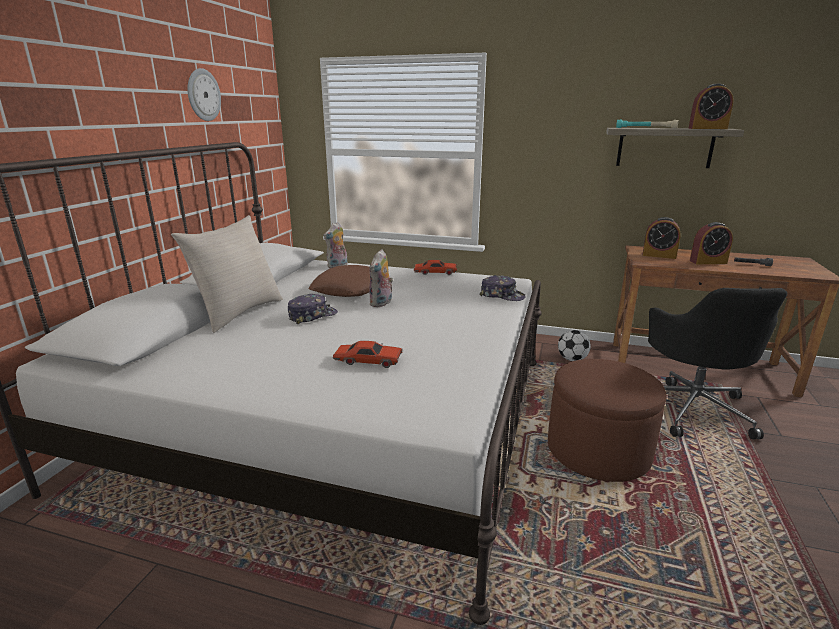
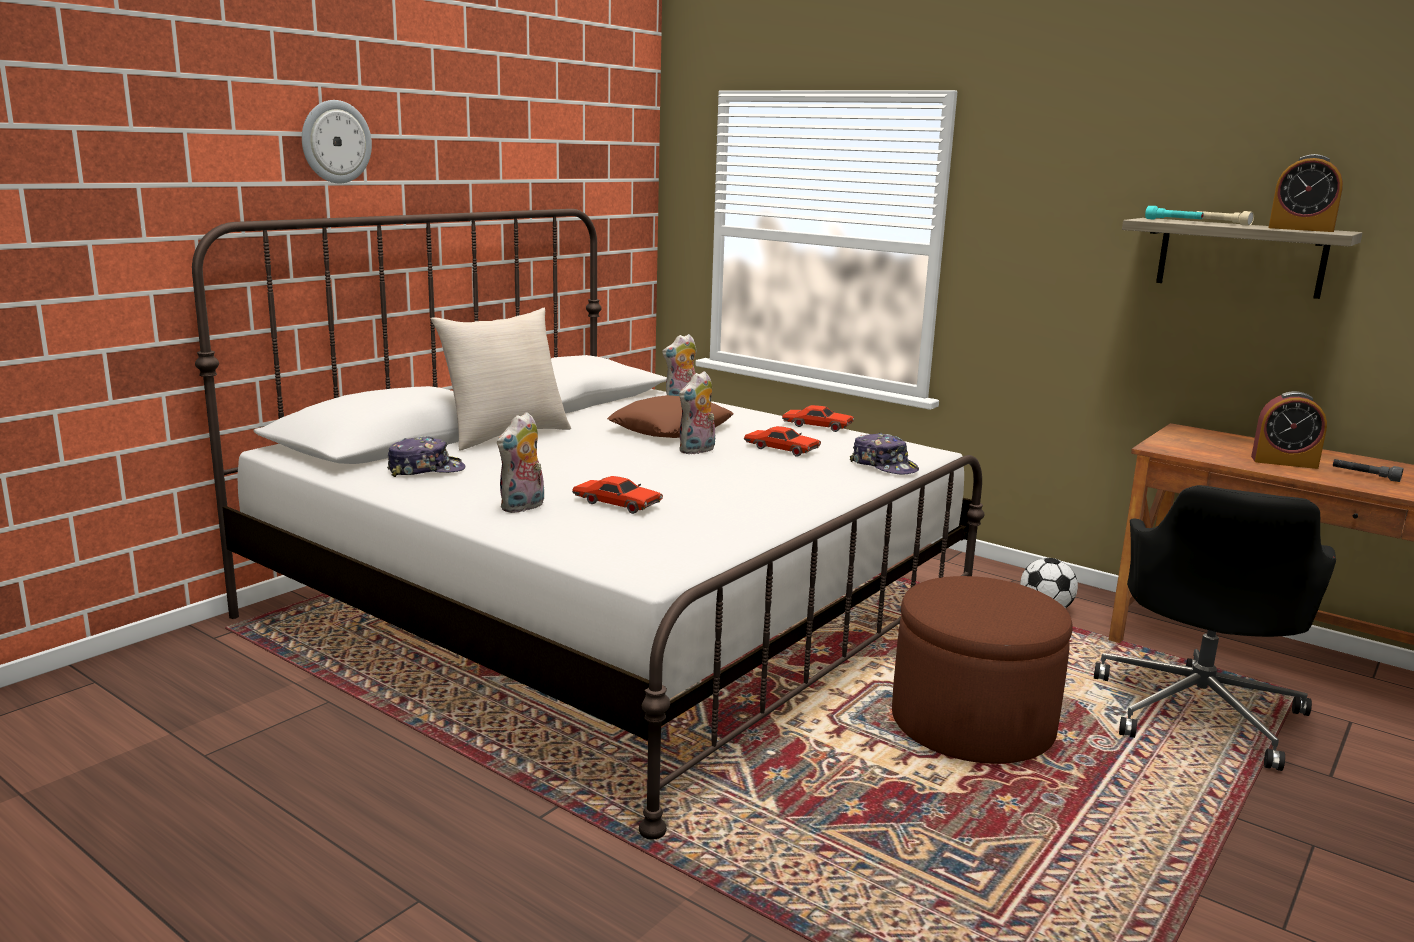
camera: 20 degrees right, 5 degrees down
(203, 95) = (533, 143): wall clock -> wall clock (335, 142)
(302, 379) = (523, 507): none -> plush toy
(312, 316) = (592, 451): cap -> cap (426, 470)
(431, 293) = (781, 449): none -> red toy car
(659, 255) = (1206, 443): alarm clock -> none

